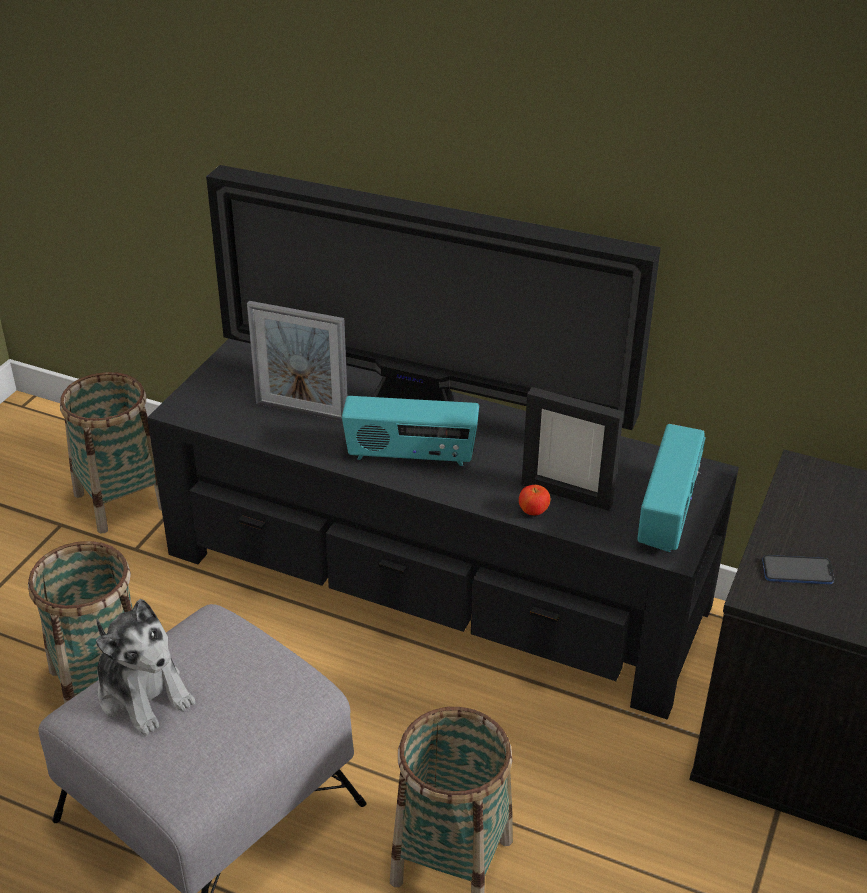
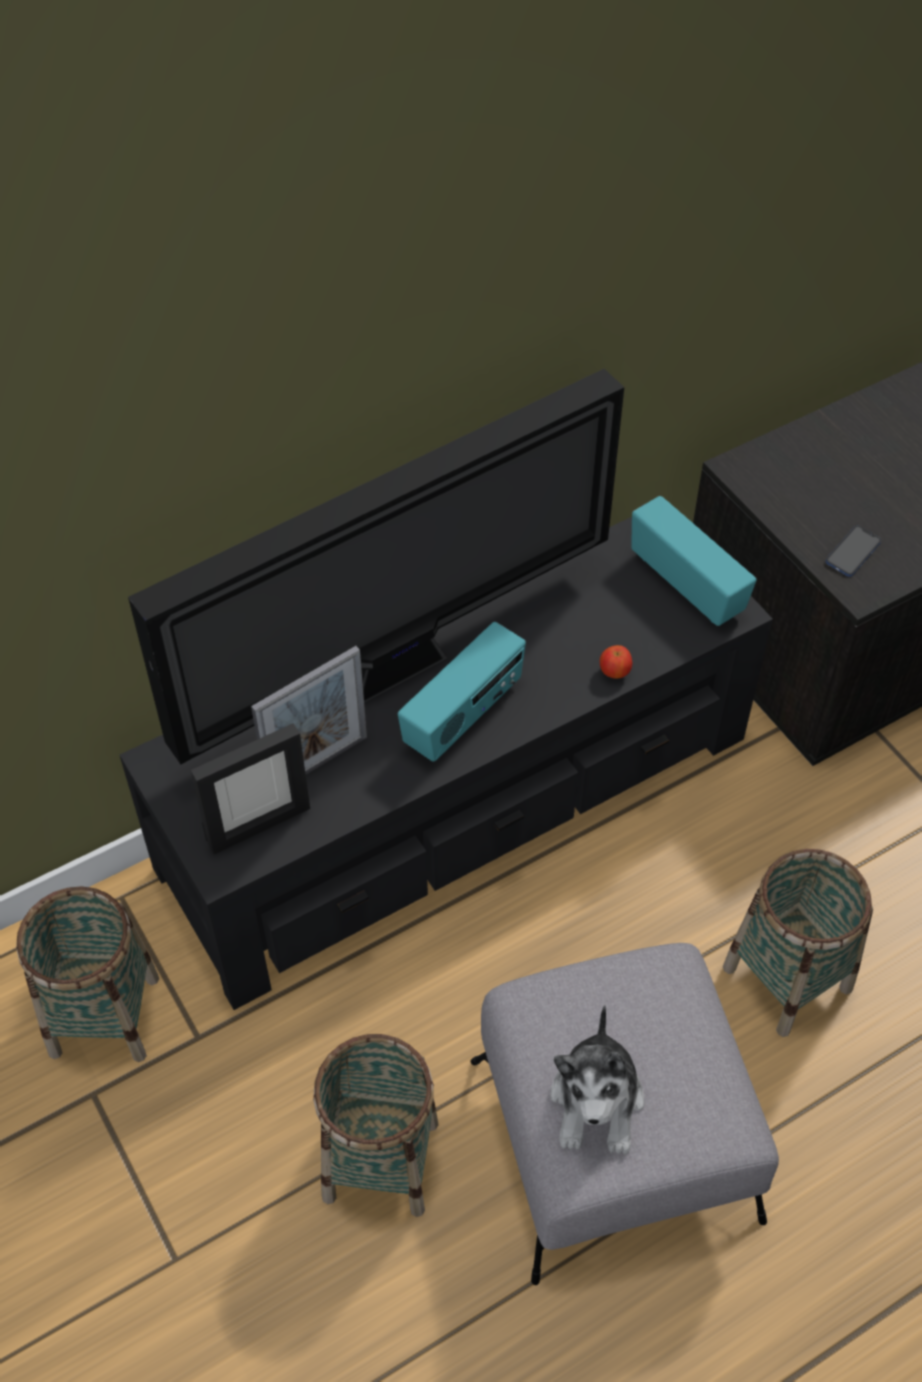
camera: 55 degrees left, 15 degrees up
(144, 693) = (597, 1101): plush toy -> plush toy turned 105 degrees clockwise
(567, 493) = (607, 634): picture frame -> picture frame (258, 824)

